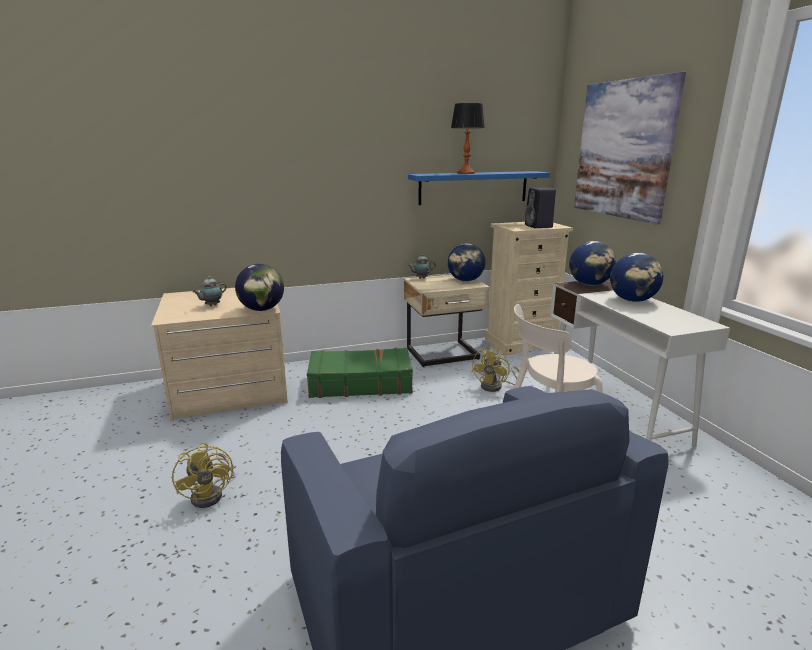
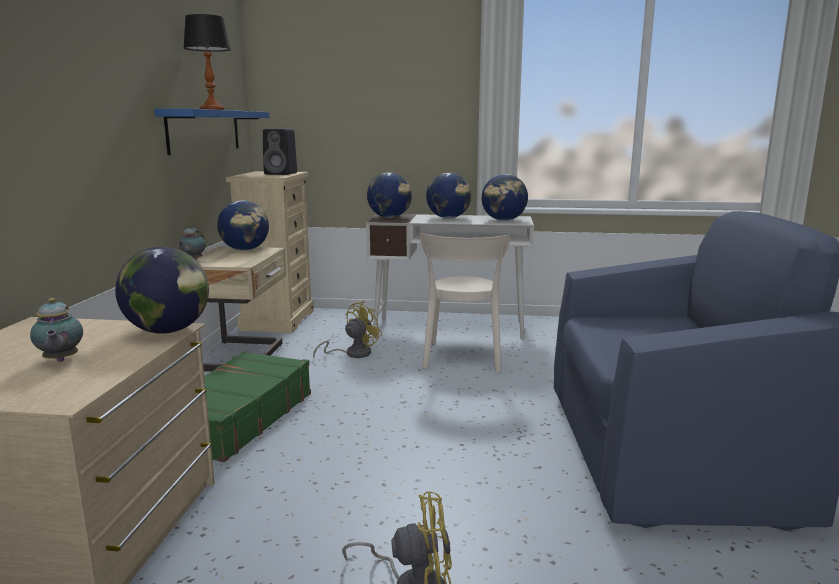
camera: 65 degrees left, 5 degrees down
(495, 387) = (352, 354): yellow fan -> yellow fan turned 105 degrees counterclockwise
(623, 149) = (359, 84): picture -> none
(669, 320) = (503, 220): none -> globe

